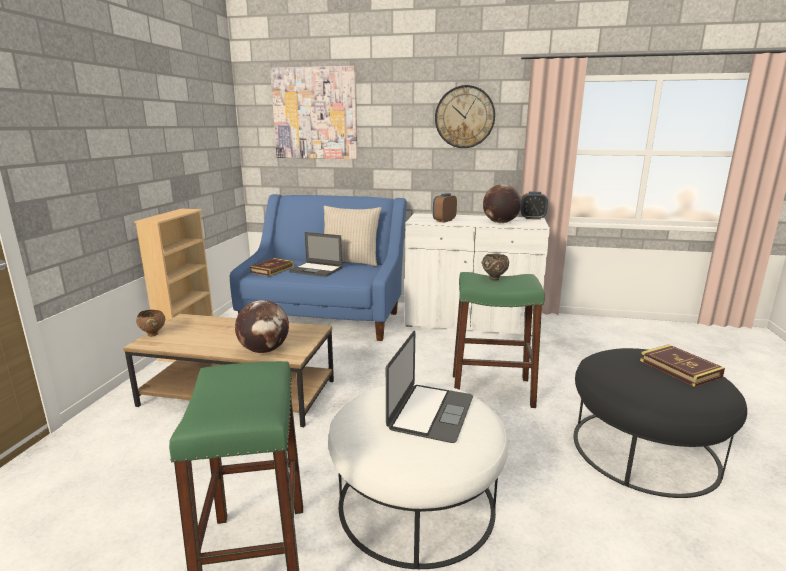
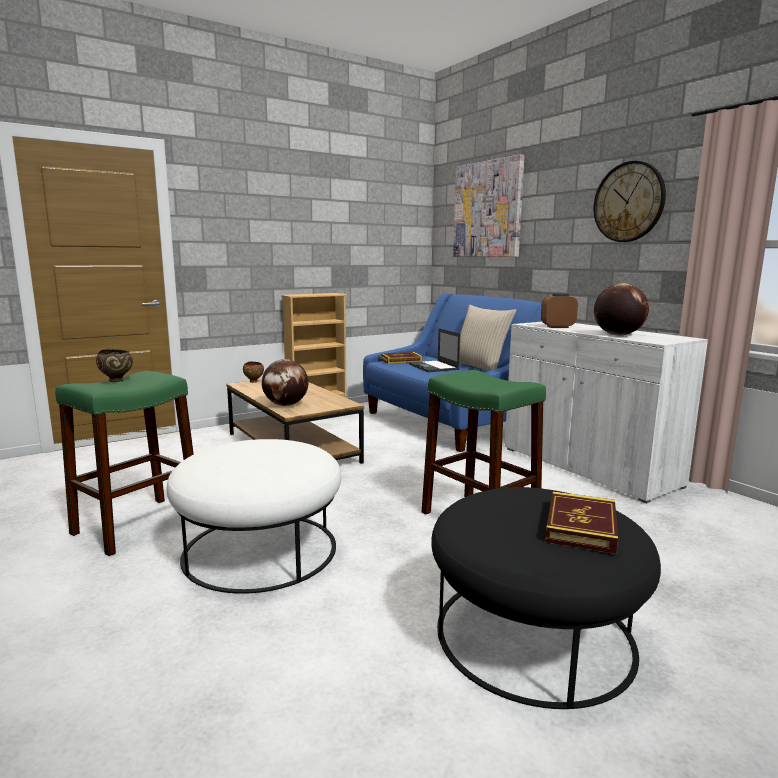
camera: 45 degrees right, 5 degrees down
(431, 412) = (266, 458): laptop -> none
(494, 278) = (486, 378): brown bowl -> brown bowl (117, 380)
(532, 218) = (684, 337): alarm clock -> none

